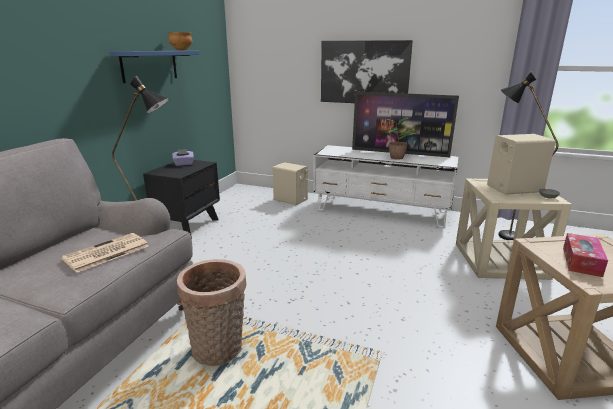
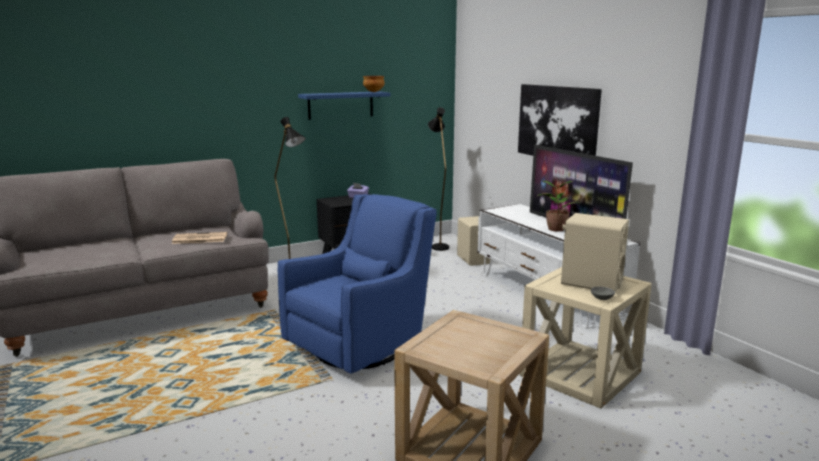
camera: 40 degrees right, 5 degrees down
(219, 351) = (245, 335): basket -> none
(344, 306) = (362, 346): none -> blue armchair
(500, 234) = (644, 356): black floor lamp -> black floor lamp (438, 245)
(581, 261) = (455, 337): tissue box -> none

